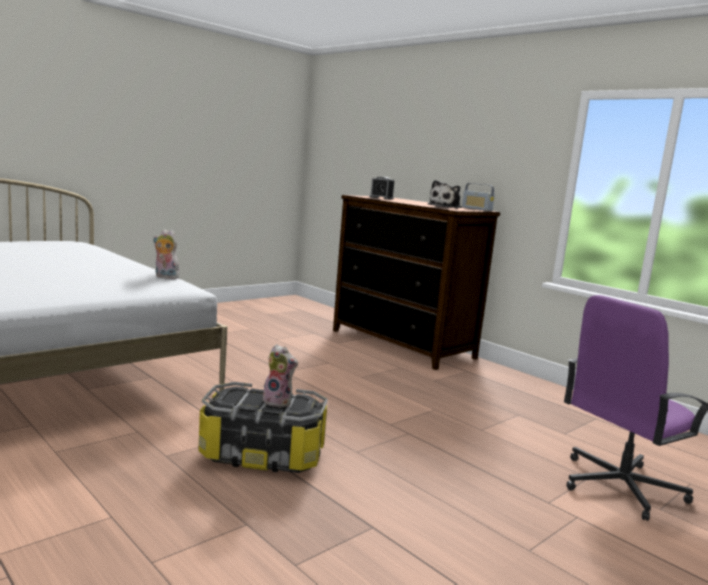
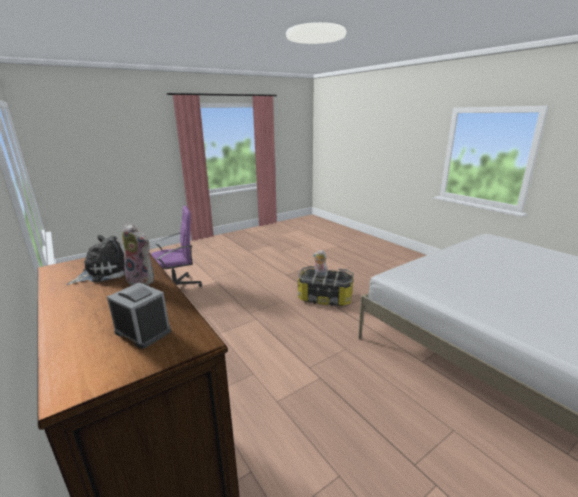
camera: 170 degrees left, 10 degrees up
(165, 277) = (416, 280): plush toy -> plush toy (143, 280)
(477, 209) = (52, 275): radio -> none

